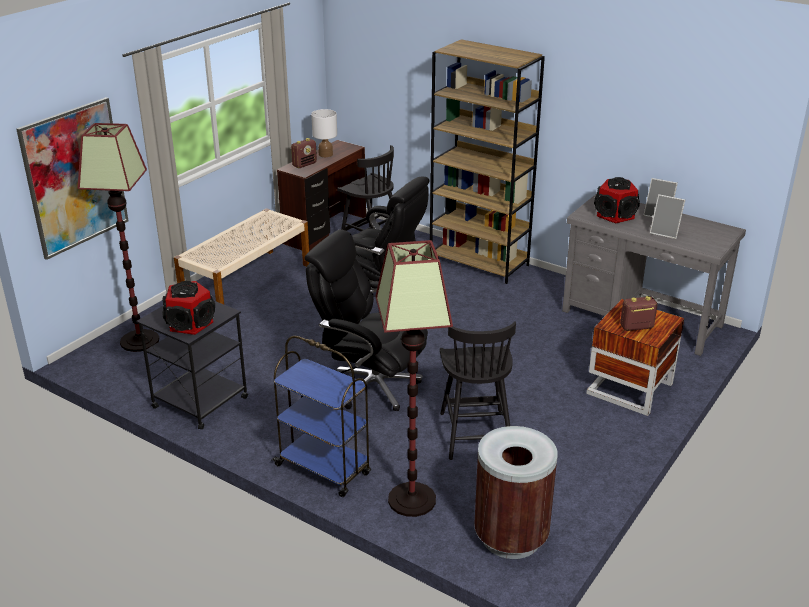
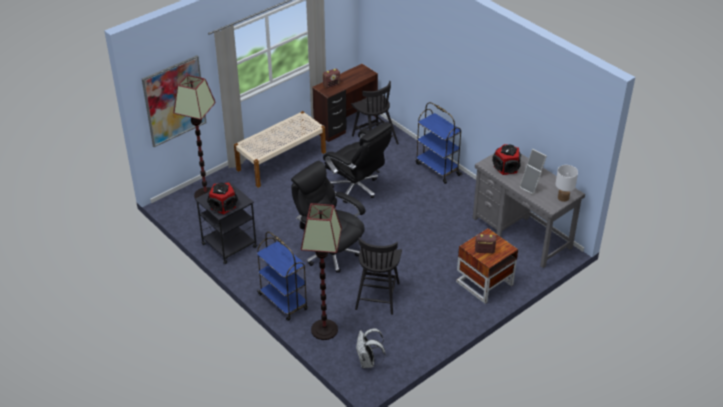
camera: 15 degrees right, 10 degrees up
(325, 154) = (348, 77): white table lamp -> white table lamp (563, 198)
(479, 262) = (437, 169): brown bookcase -> blue cart
(511, 537) = (368, 362): brown trash can -> white backpack

